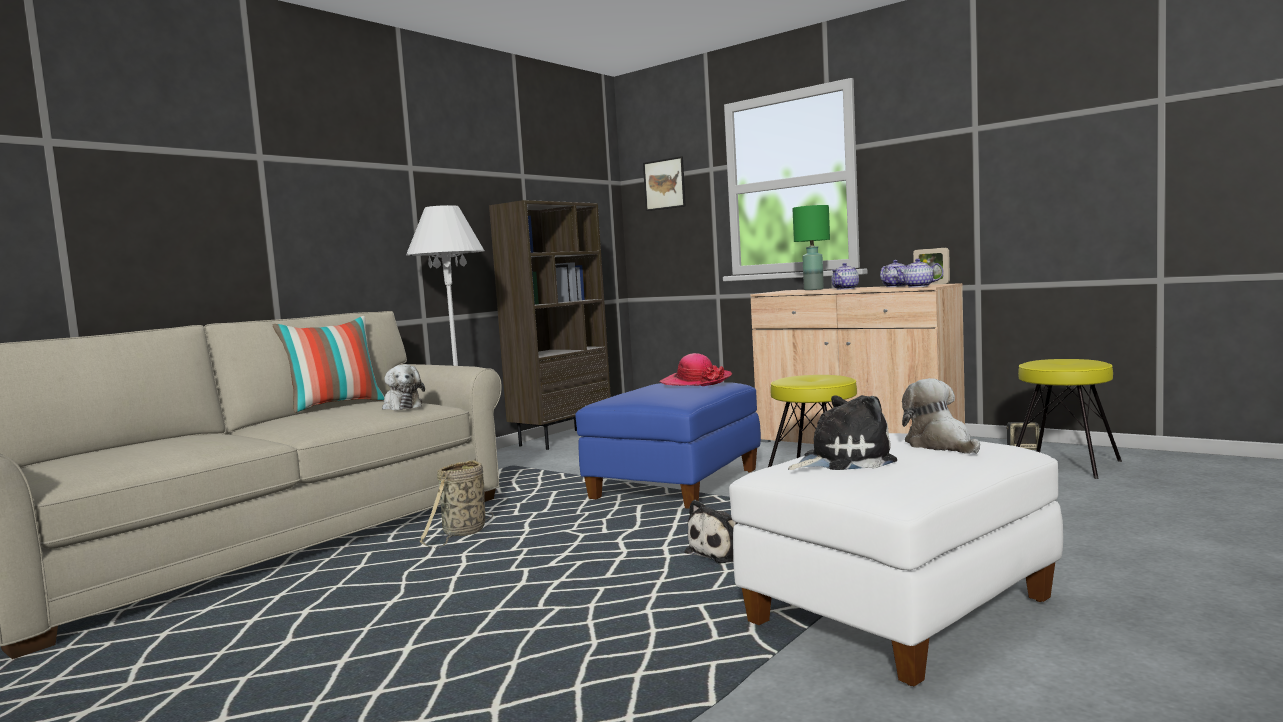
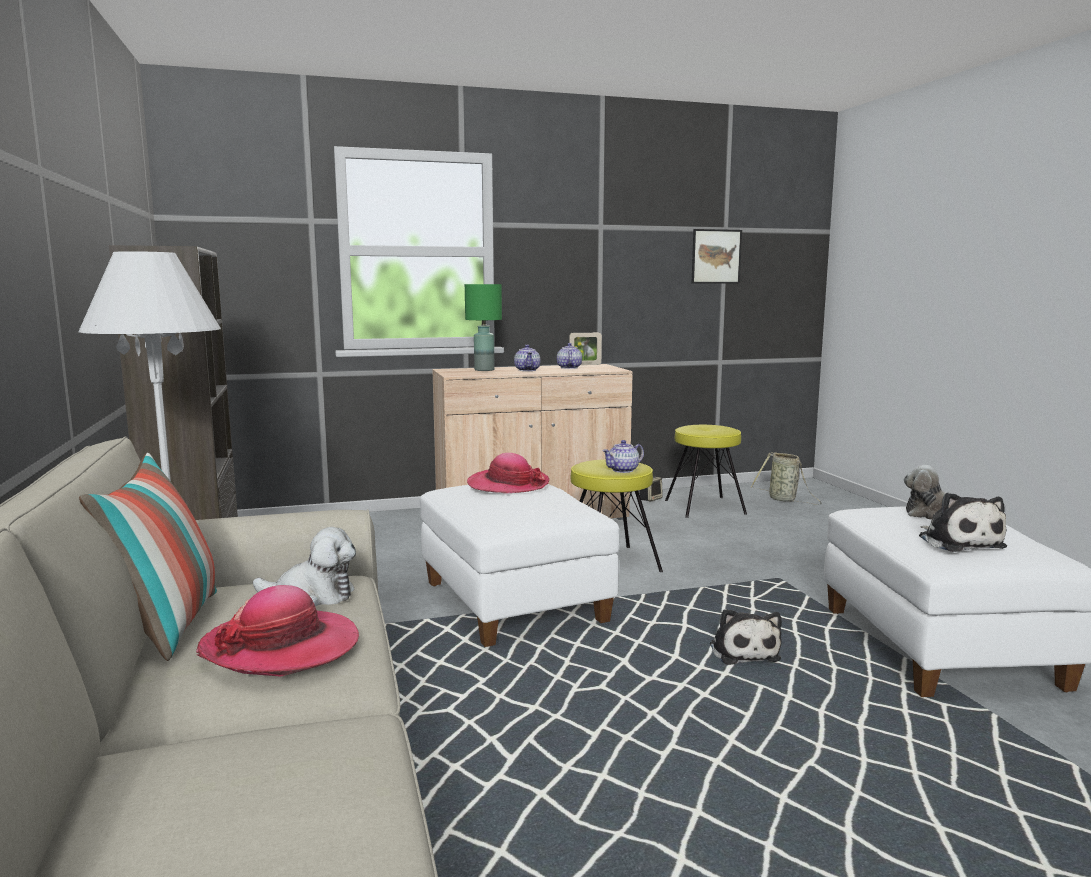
camera: 55 degrees left, 5 degrees up
(327, 417) = (281, 647): none -> hat
(463, 533) = (476, 746): basket -> basket (784, 500)
(664, 184) = (238, 229): picture -> picture (716, 256)
(676, 485) = (515, 603): blue ottoman -> white ottoman
(842, 460) = (958, 542): plush toy -> plush toy turned 150 degrees clockwise
(918, 286) = (606, 369): teapot -> teapot (623, 470)

